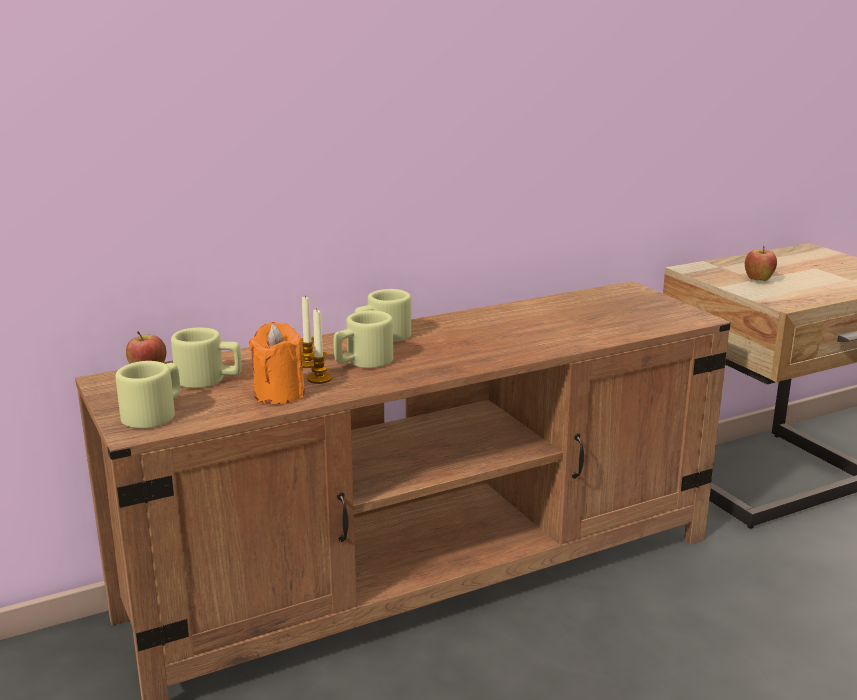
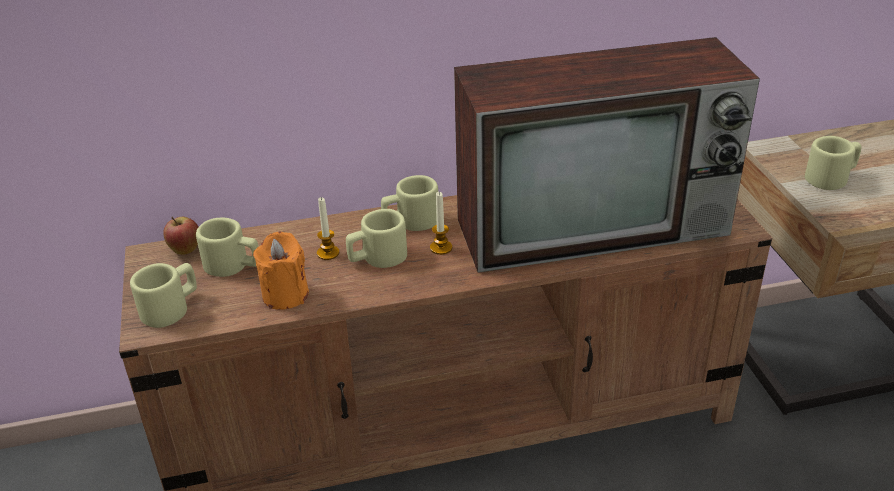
camera: 15 degrees right, 15 degrees up
(319, 378) = (329, 277): candle -> candle (441, 248)
(566, 326) = (596, 225): none -> television
(758, 281) = (831, 177): apple -> beige mug

